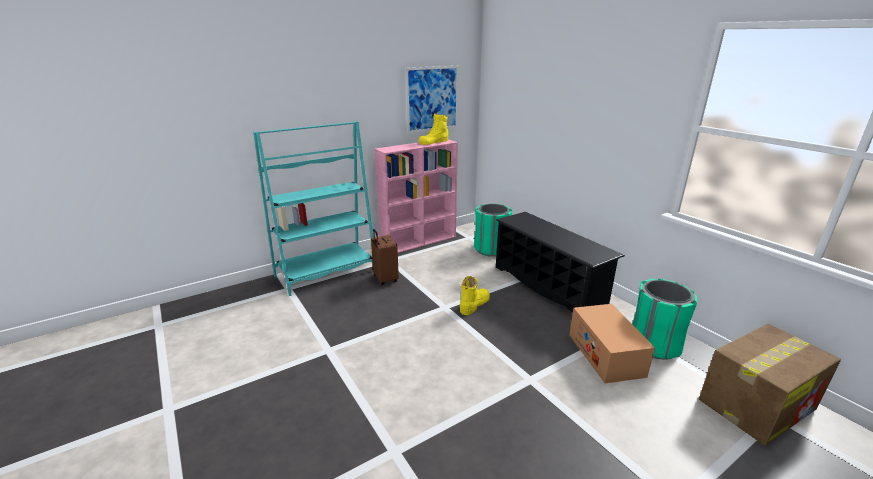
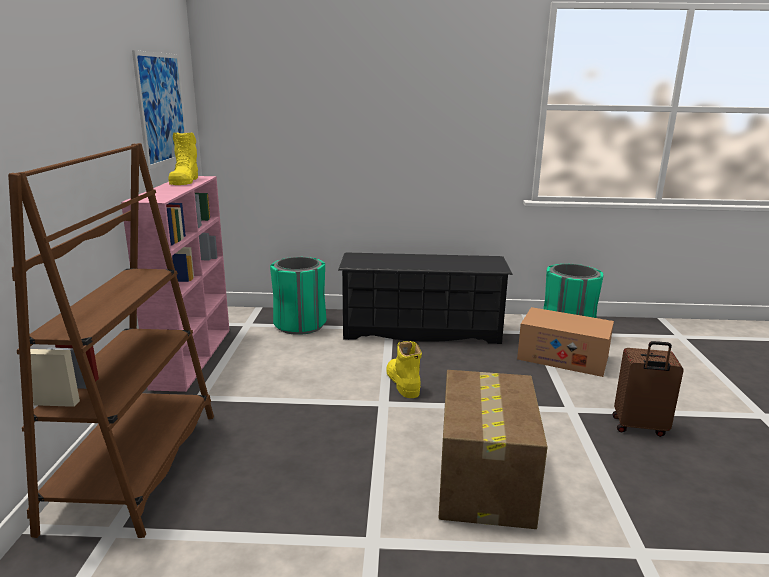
camera: 55 degrees left, 5 degrees down
(326, 273) = (136, 468): turquoise bookcase -> brown bookcase
(385, 279) = (248, 420): brown suitcase -> brown suitcase (639, 427)
(757, 403) = (665, 335): cardboard box -> cardboard box (484, 478)

